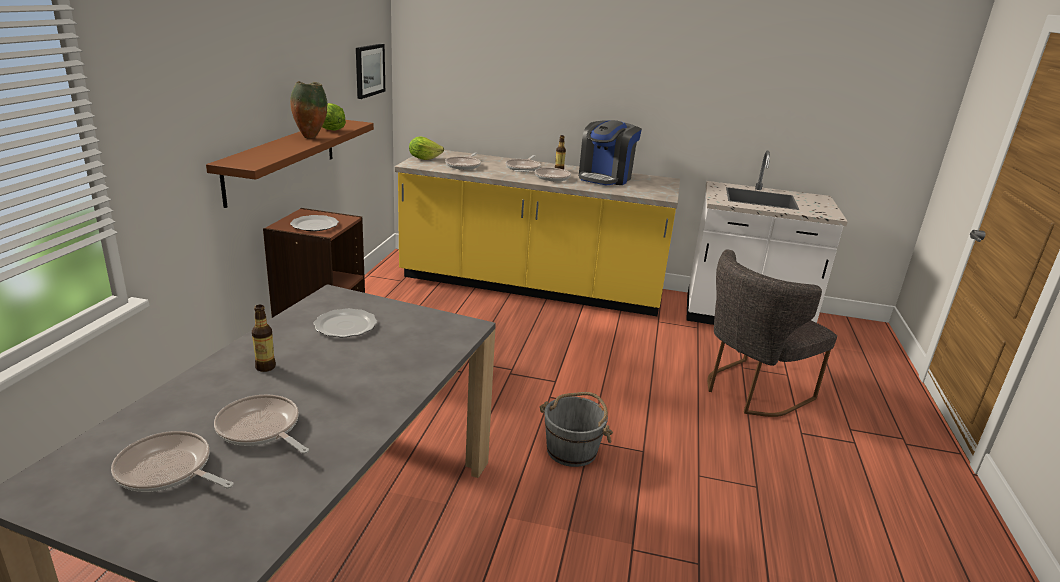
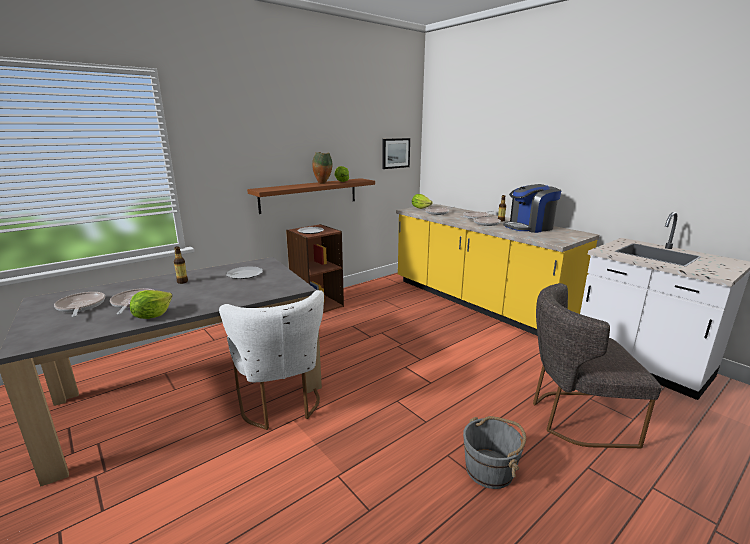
camera: 40 degrees right, 5 degrees down
(345, 436) = (152, 316): none -> lettuce
(463, 505) = (281, 403): none -> white chair
(572, 450) = (378, 401): grey bucket -> grey bucket (490, 470)

